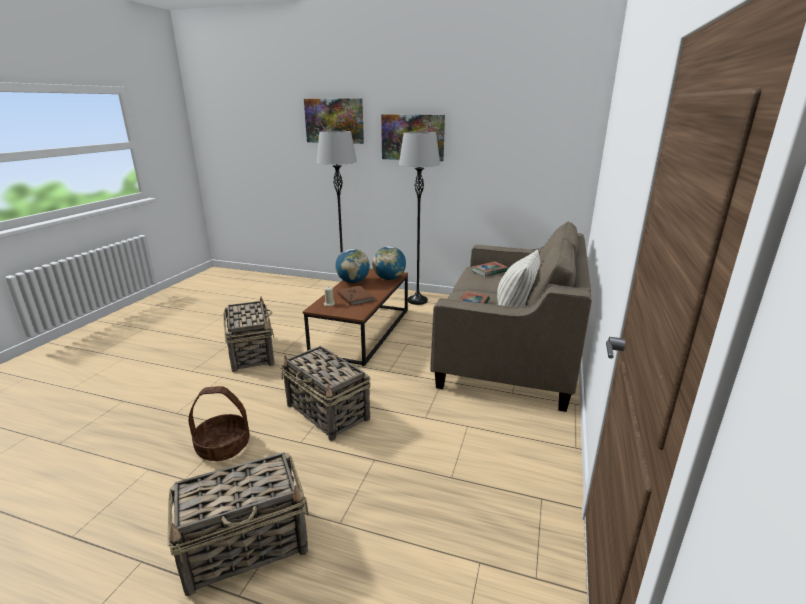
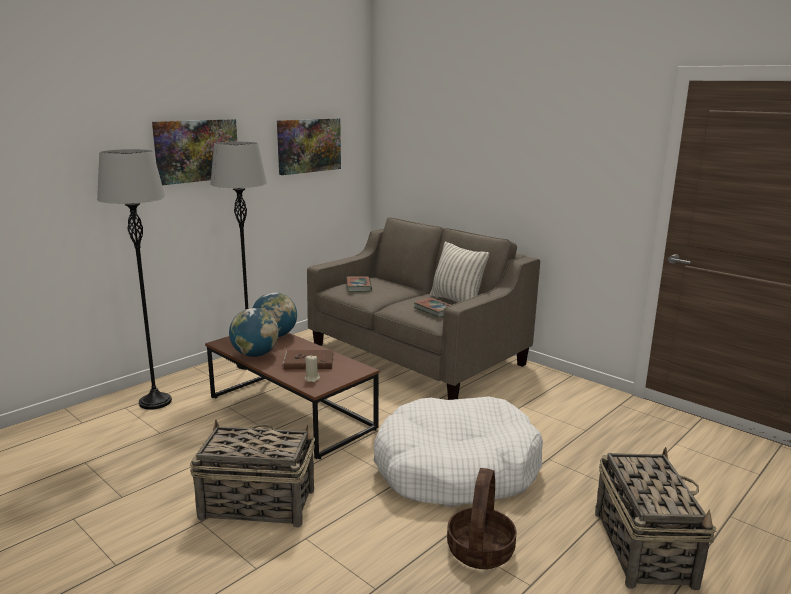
camera: 65 degrees left, 5 degrees down
(328, 412) = (456, 468): basket -> white dog bed
(334, 121) = (72, 135): picture -> picture (309, 145)

